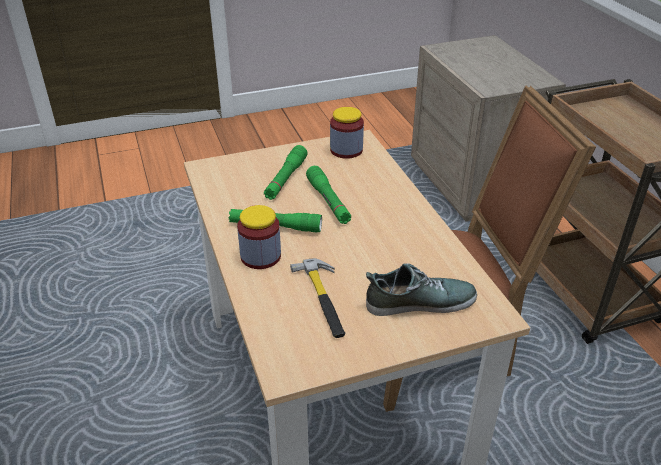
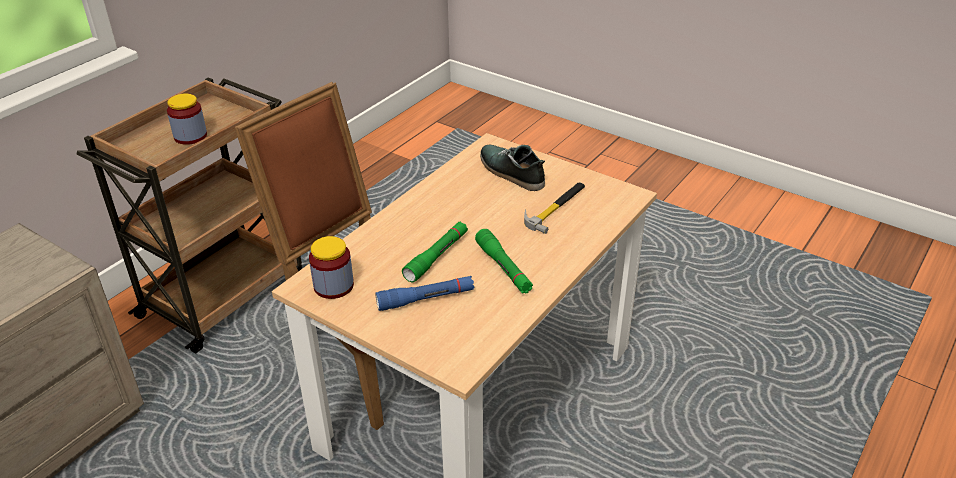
camera: 125 degrees left, 0 degrees up
(260, 256) = (548, 256): jar -> jar (190, 136)
(285, 179) = (426, 299): green flashlight -> blue flashlight

